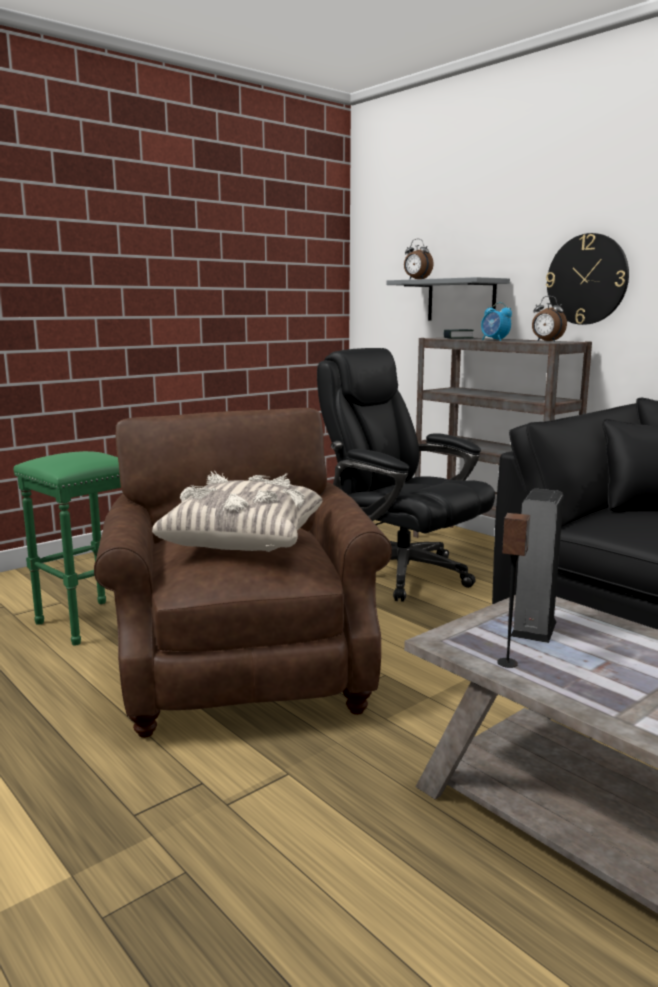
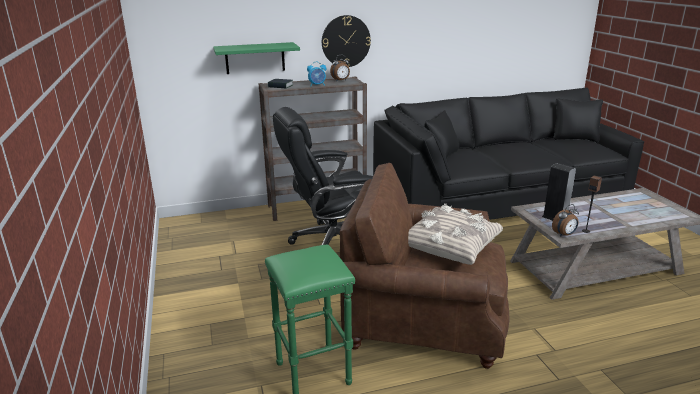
camera: 65 degrees left, 10 degrees up
(416, 279) = (237, 48): alarm clock -> alarm clock (564, 235)
(461, 300) = (255, 58): grey shelf -> green shelf

